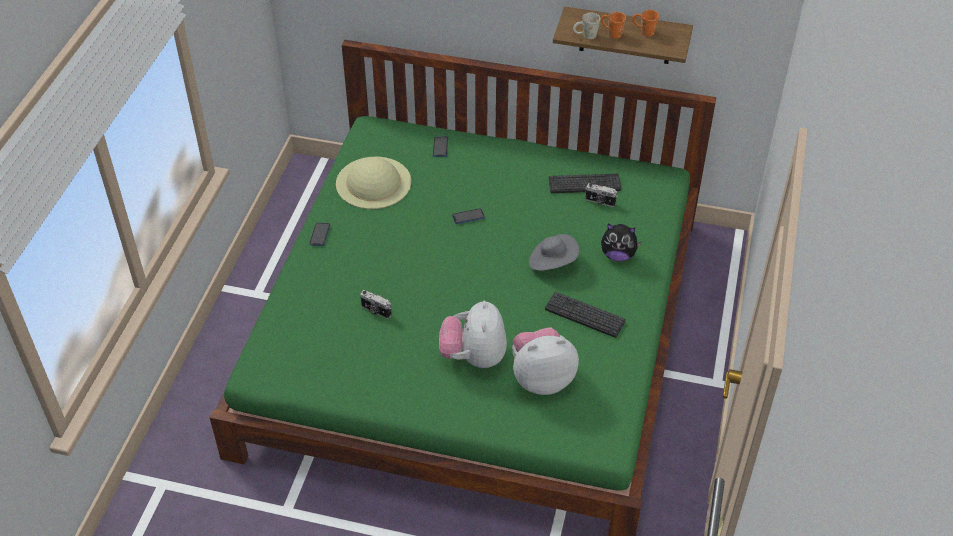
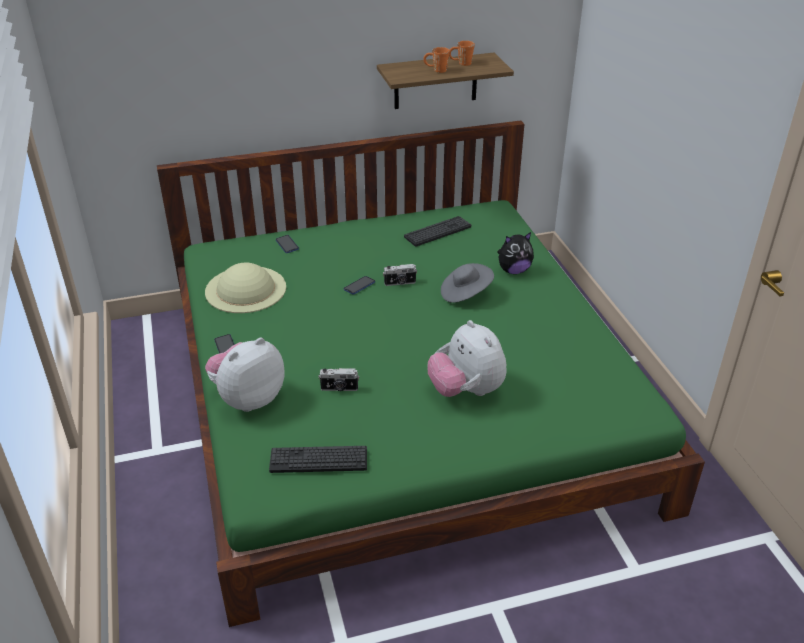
camera: 30 degrees left, 10 degrees down
(541, 378) = (542, 383): plush toy -> plush toy (248, 398)
(585, 36) = (416, 76): white mug -> none
(585, 315) = (530, 322): keyboard -> keyboard (318, 460)
(600, 202) = (462, 239): camera -> camera (400, 283)

